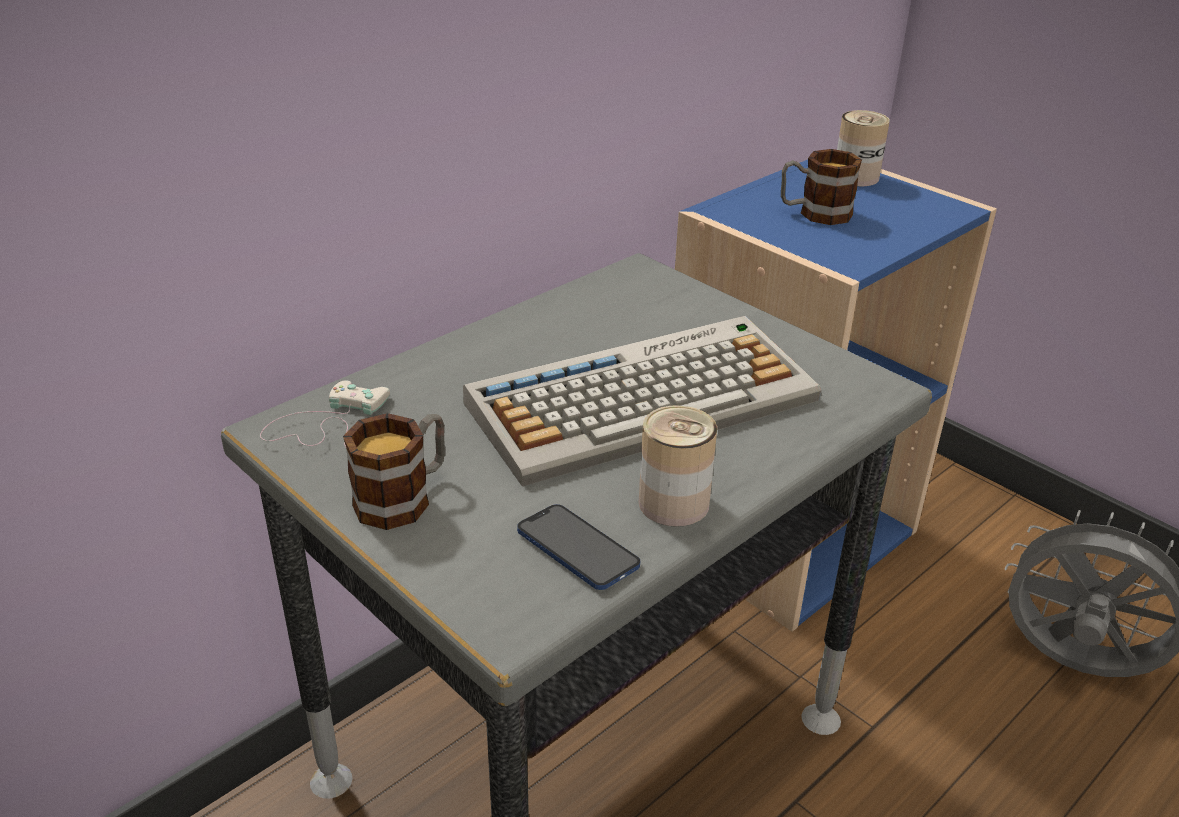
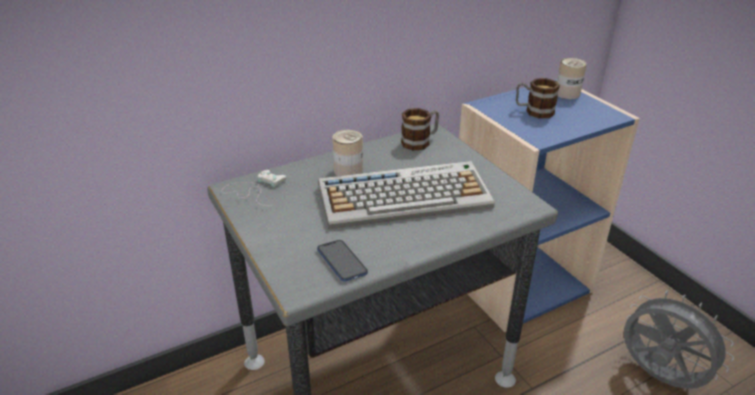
camera: 15 degrees right, 0 degrees up
(404, 496) = (274, 226): mug -> mug (420, 141)
(673, 503) = (396, 247): can -> can (348, 171)

